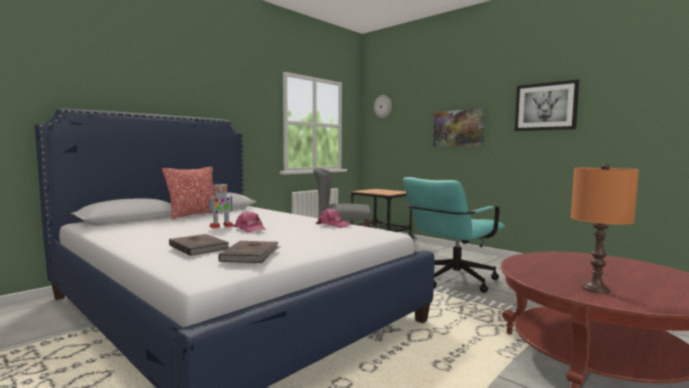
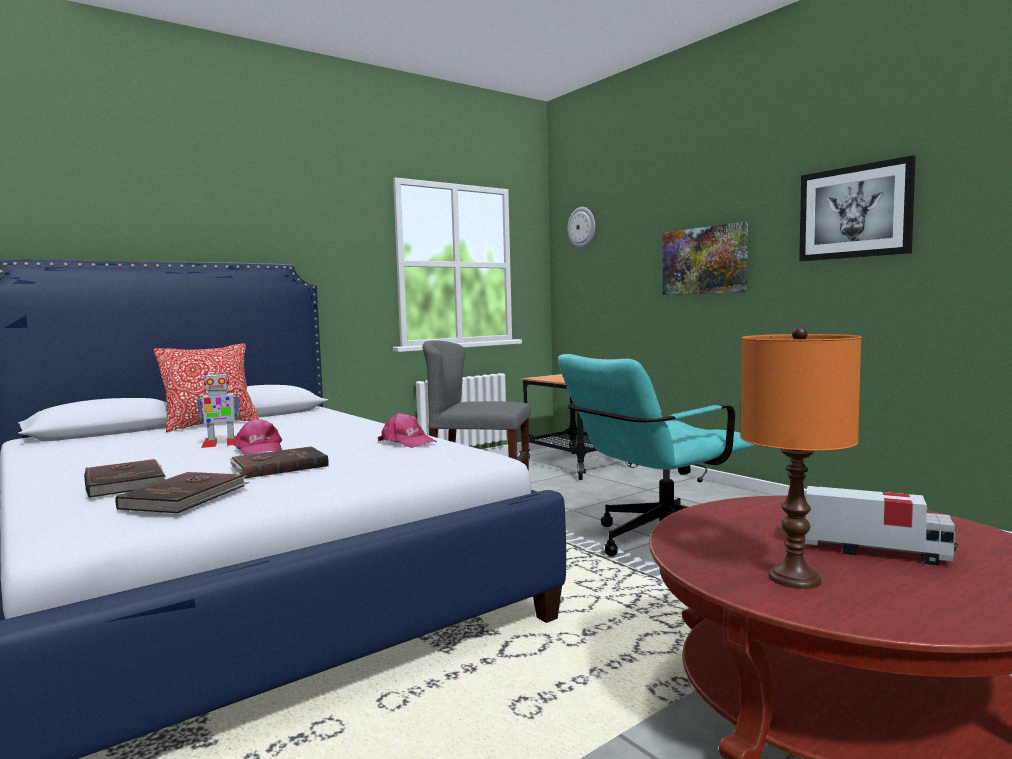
camera: 10 degrees right, 0 degrees up
(277, 238) = (278, 466): none -> brown book
(619, 276) = (876, 552): none -> toy truck

